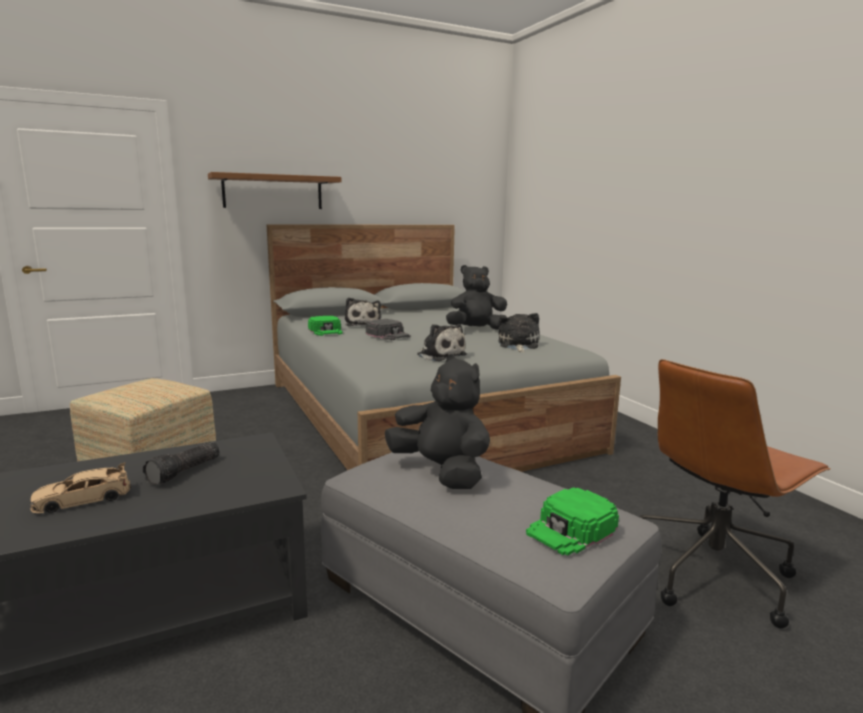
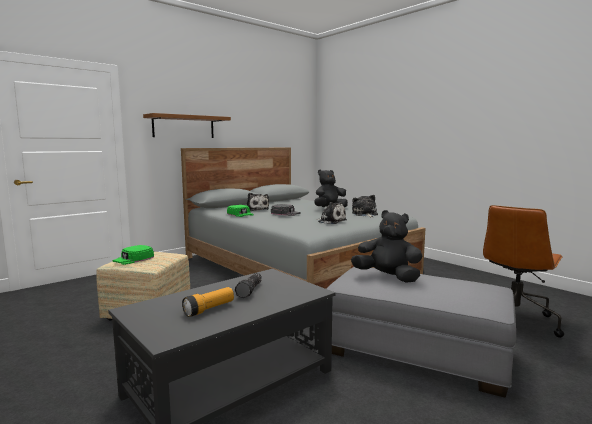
camera: 15 degrees left, 5 degrees down
(83, 499) = (209, 309): beige toy car -> flashlight
(571, 530) = (480, 292): green cap -> green cap (133, 259)

